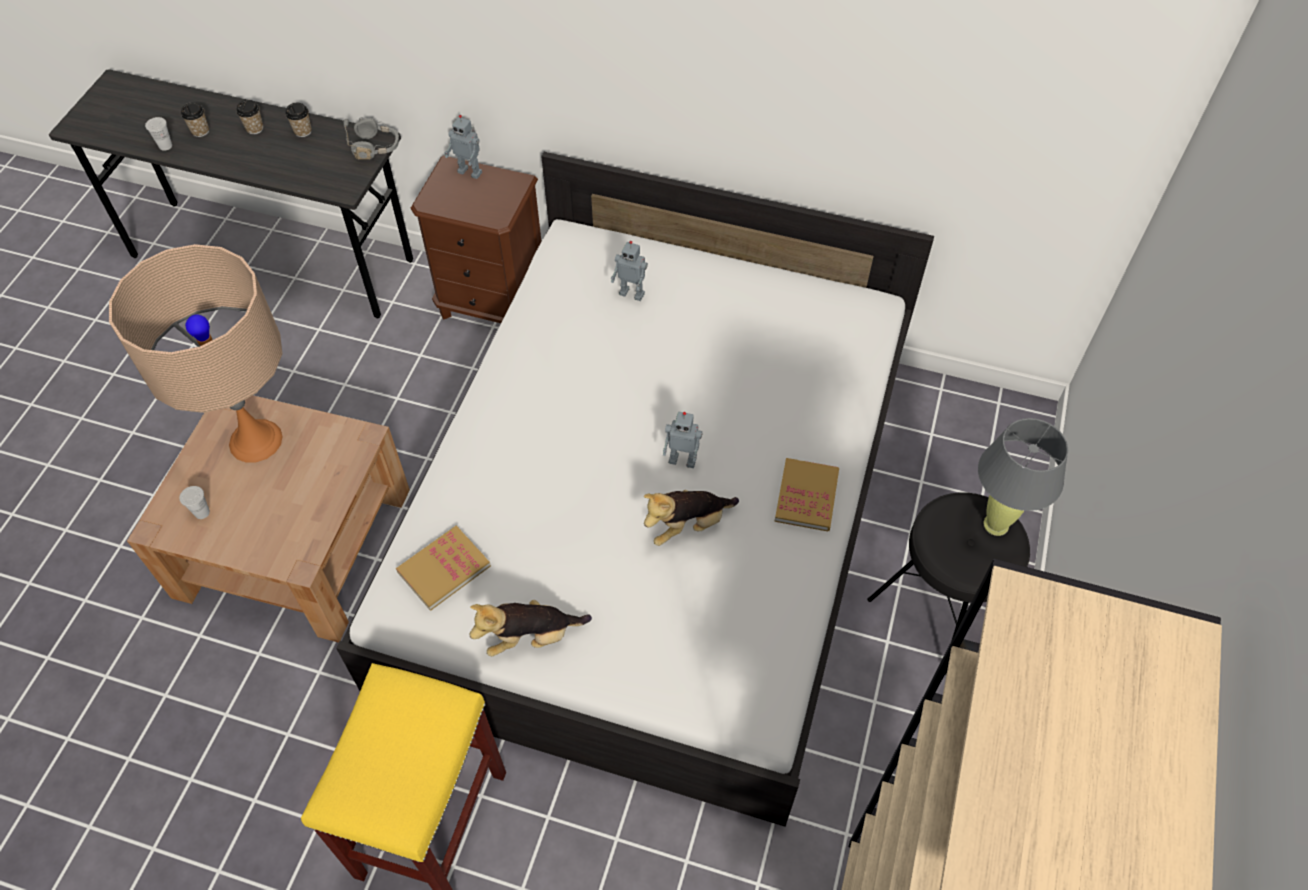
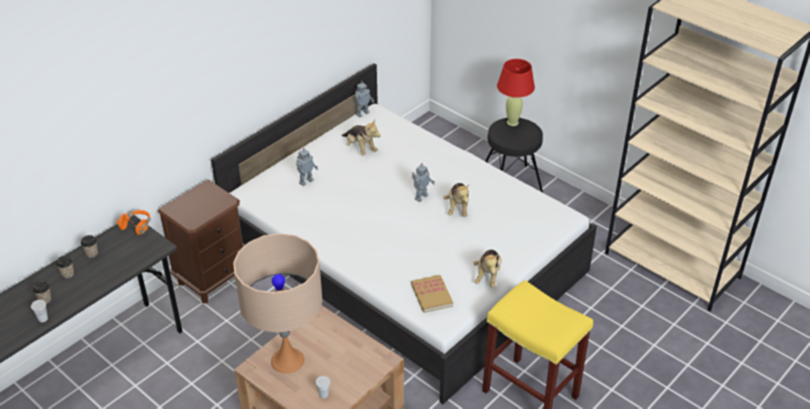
camera: 65 degrees left, 15 degrees down
(376, 148) = (137, 226): grey headphones -> orange headphones
(470, 172) = (182, 201): toy robot -> toy robot (362, 113)
(761, 327) = (360, 148): none -> plush toy
(806, 496) = (465, 167): book -> none
(995, 524) = (512, 122): grey table lamp -> red table lamp

